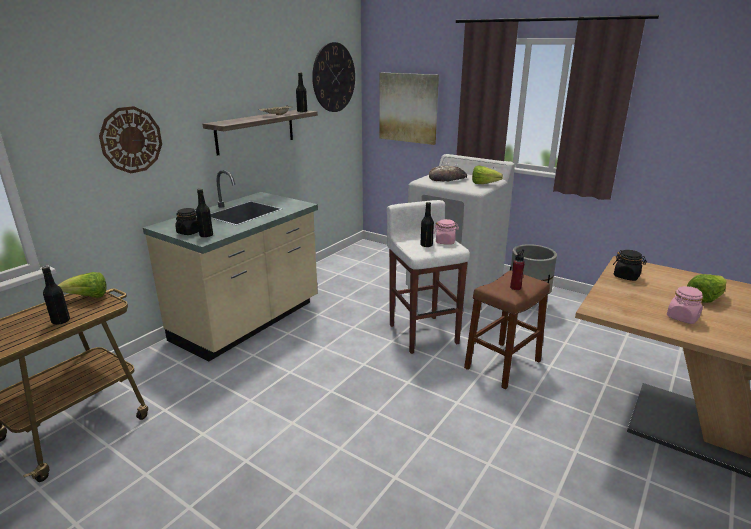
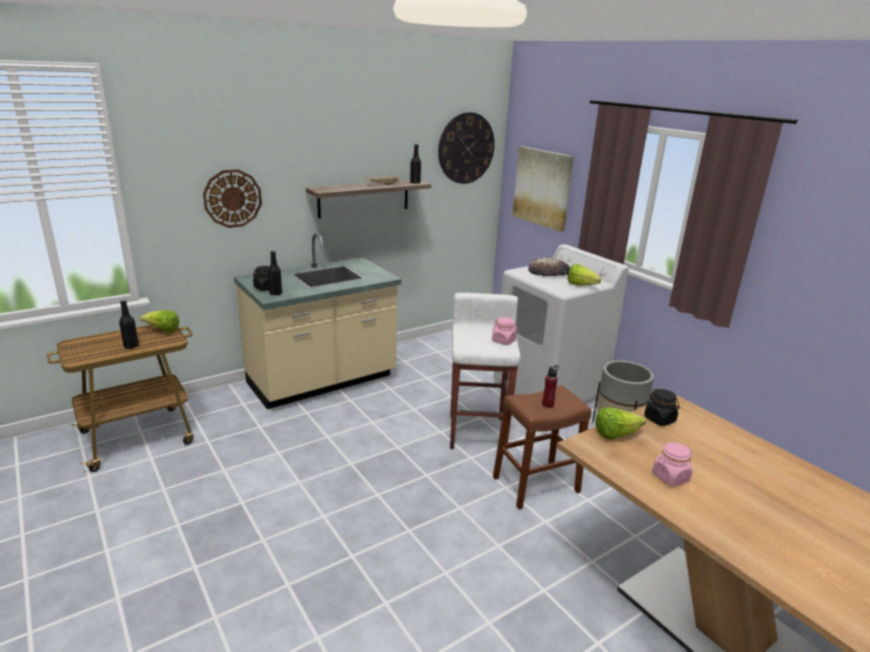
camera: 20 degrees right, 0 degrees up
(426, 245) = (480, 341): black bottle -> none
(705, 298) = (725, 464): lettuce -> lettuce (615, 434)

